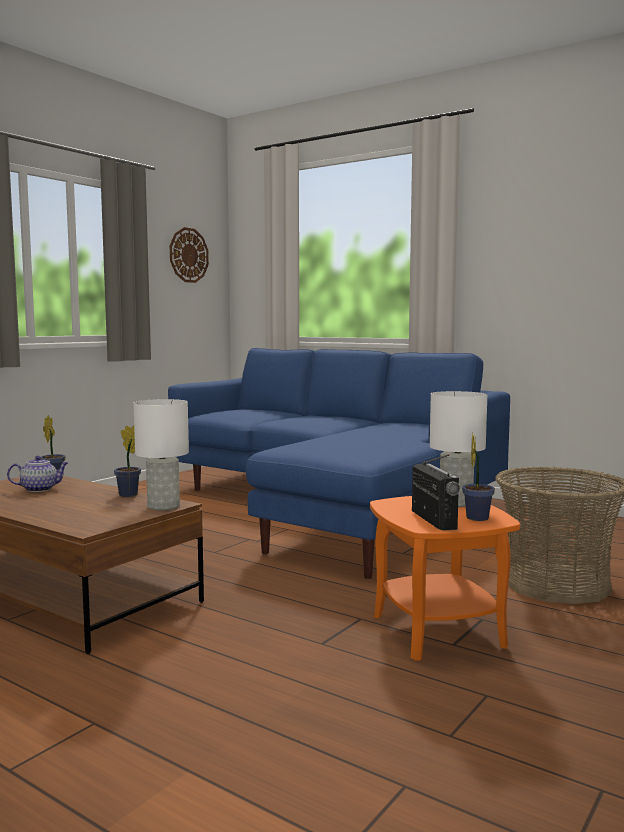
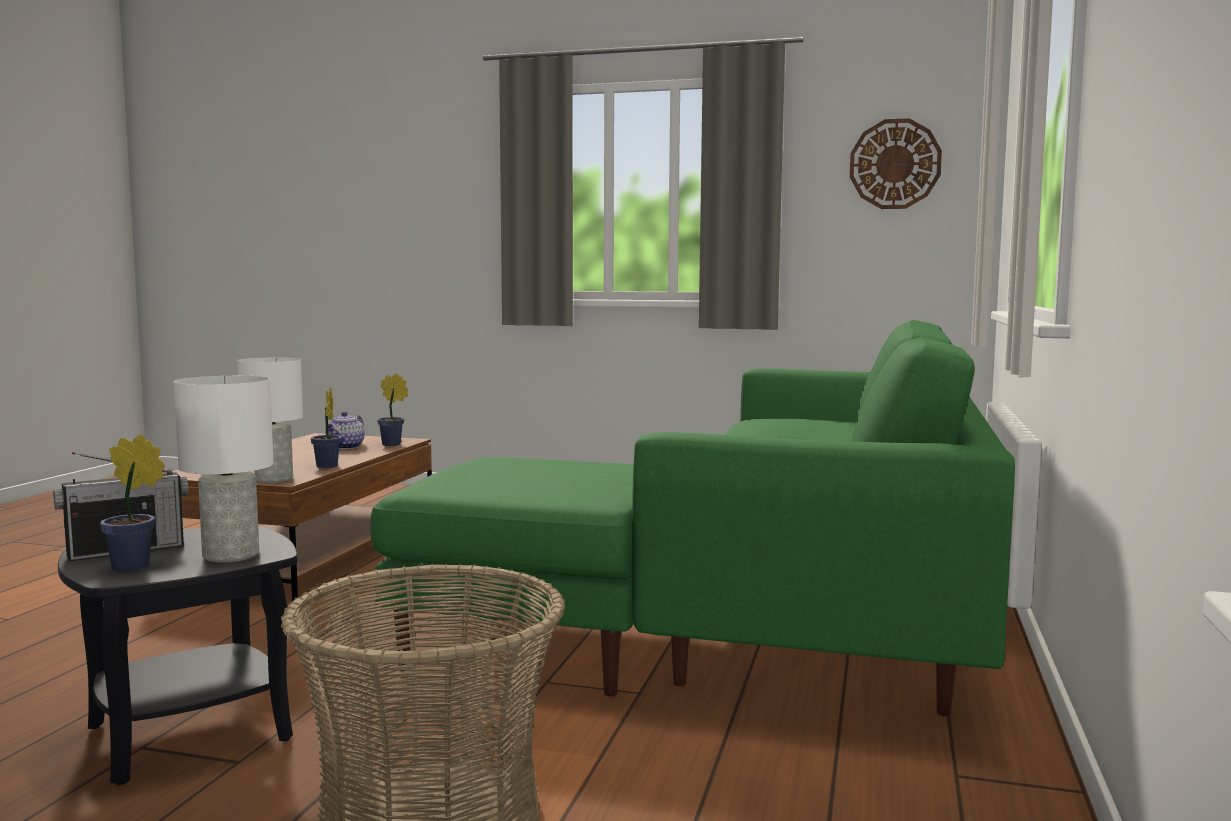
camera: 70 degrees right, 0 degrees up
(40, 489) = (345, 447): teapot -> teapot turned 60 degrees clockwise
(332, 507) = (769, 610): blue sofa -> green sofa
(437, 631) = (190, 733): orange side table -> black side table

